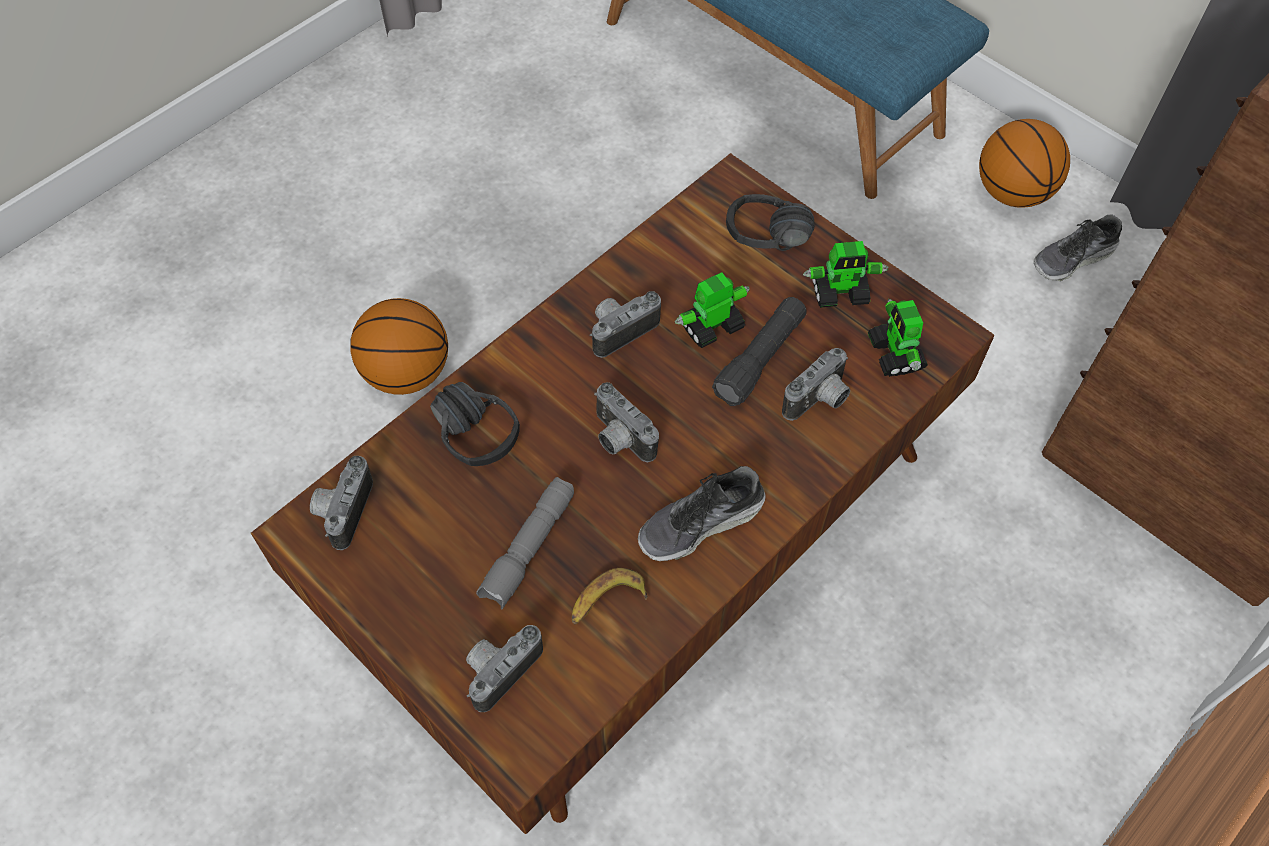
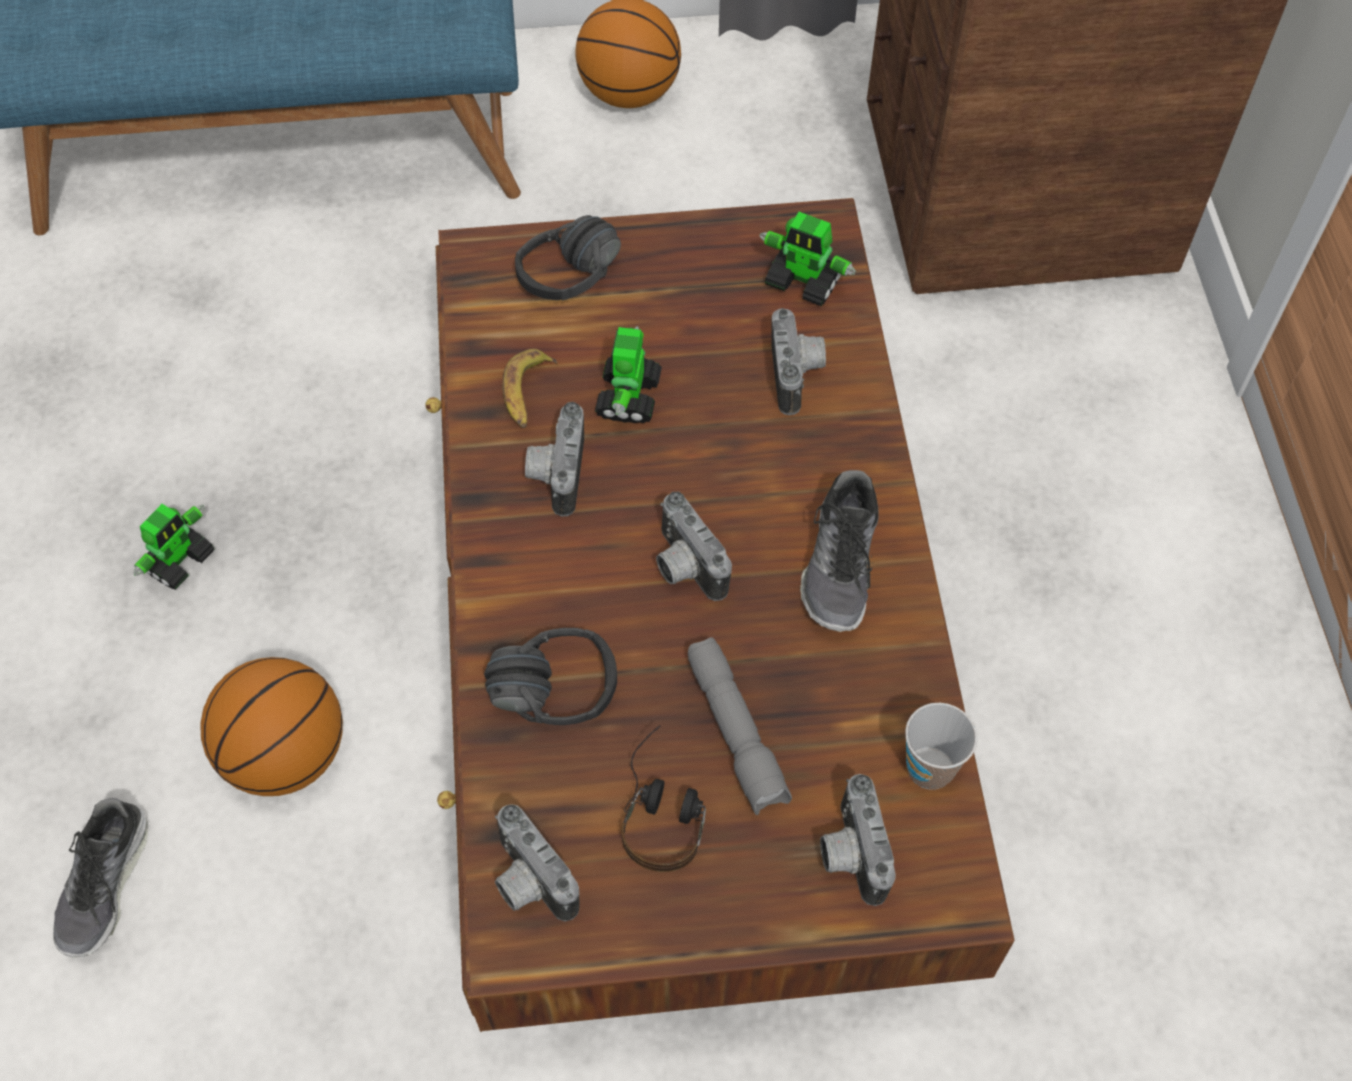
camera: 50 degrees left, 0 degrees up
(446, 546) = (665, 808): none -> headphones
(599, 676) = (930, 768): none -> cup
(606, 601) = (855, 705): banana -> banana (527, 394)
(619, 439) = (683, 566): camera -> camera turned 60 degrees clockwise
(760, 359) = (706, 386): black flashlight -> none
(840, 292) = (695, 270): toy robot -> toy robot (179, 560)
(1072, 259) = (744, 111): shoe -> shoe (105, 884)

